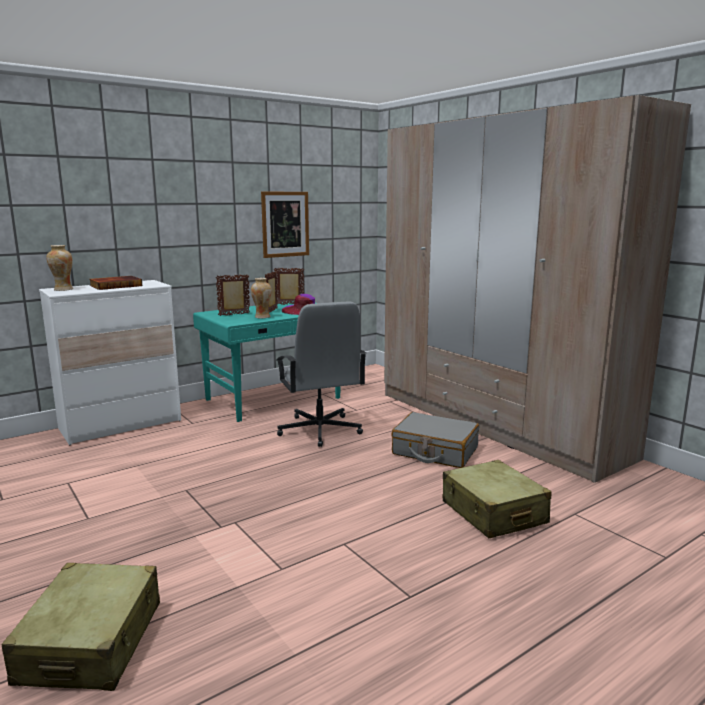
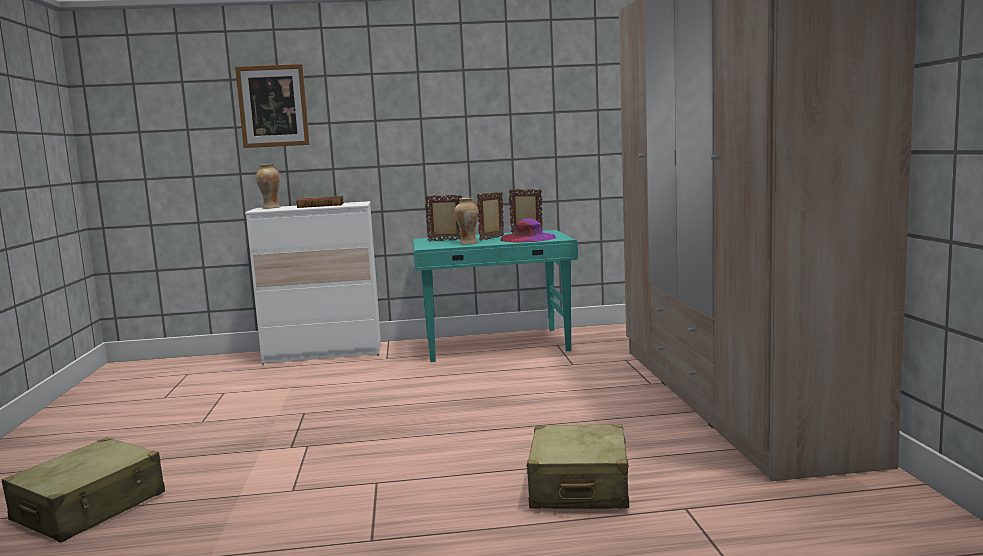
camera: 30 degrees right, 5 degrees down
(285, 224) = (530, 138): picture -> picture (273, 106)
(319, 430) = (501, 379): grey office chair -> none
(434, 451) = (603, 416): grey suitcase -> none

